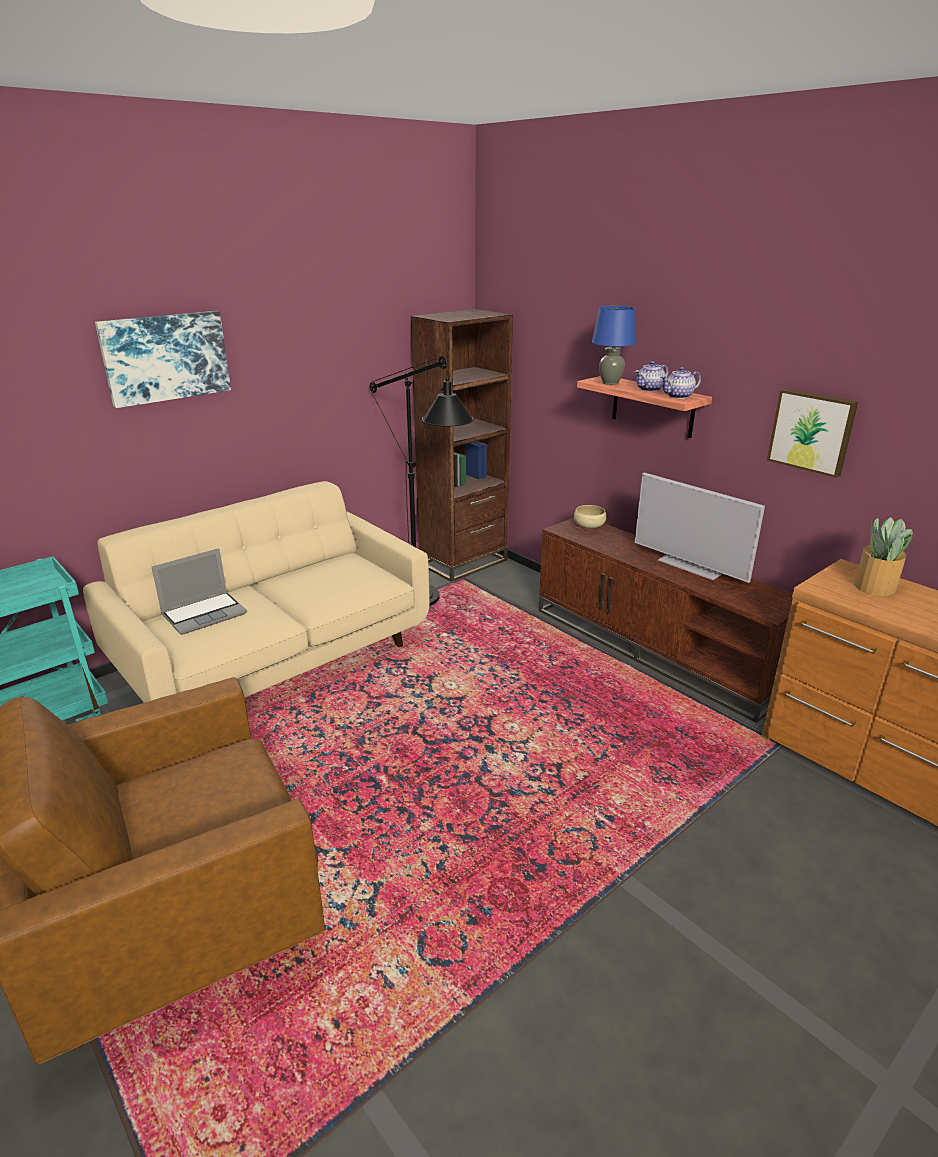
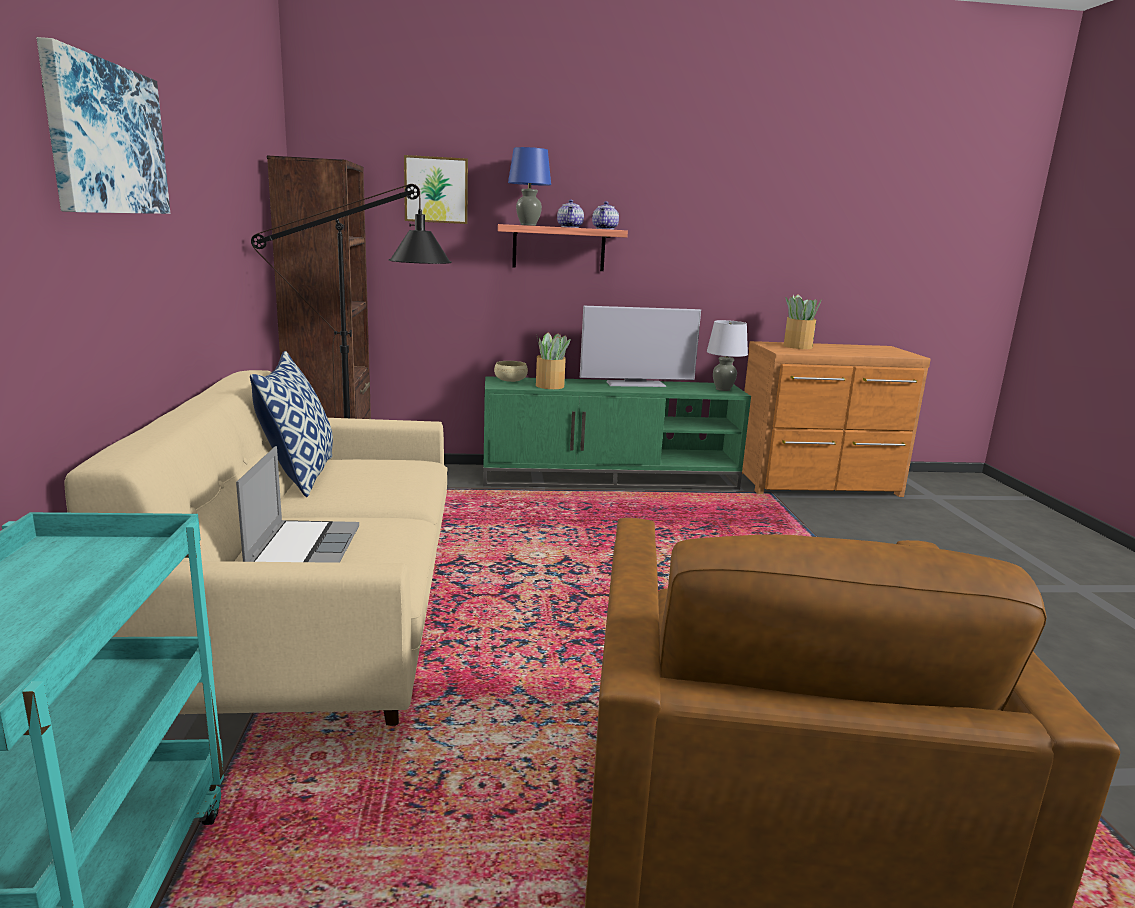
camera: 55 degrees left, 10 degrees down
(312, 563) = (299, 475): none -> pillow
(603, 542) = (550, 385): none -> potted plant
(655, 649) = (610, 477): brown tv stand -> green tv stand
(769, 605) = (722, 389): none -> grey table lamp
(812, 431) = (711, 246): picture -> picture (436, 190)

